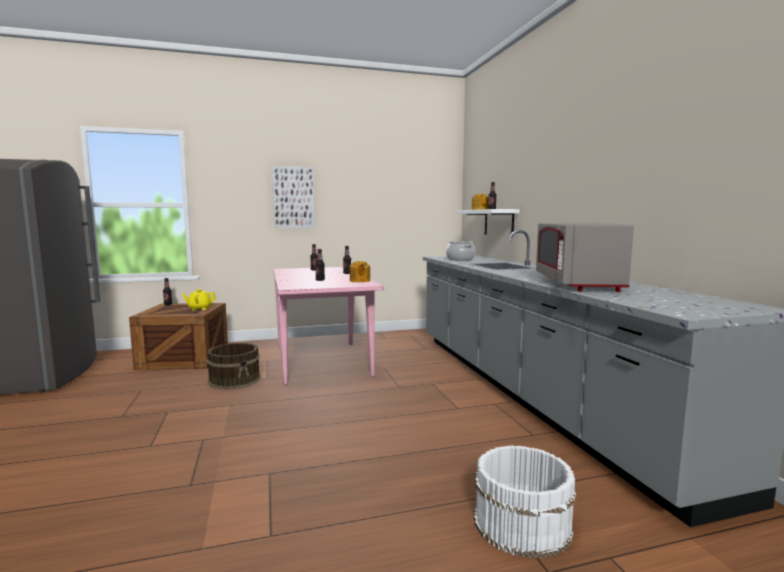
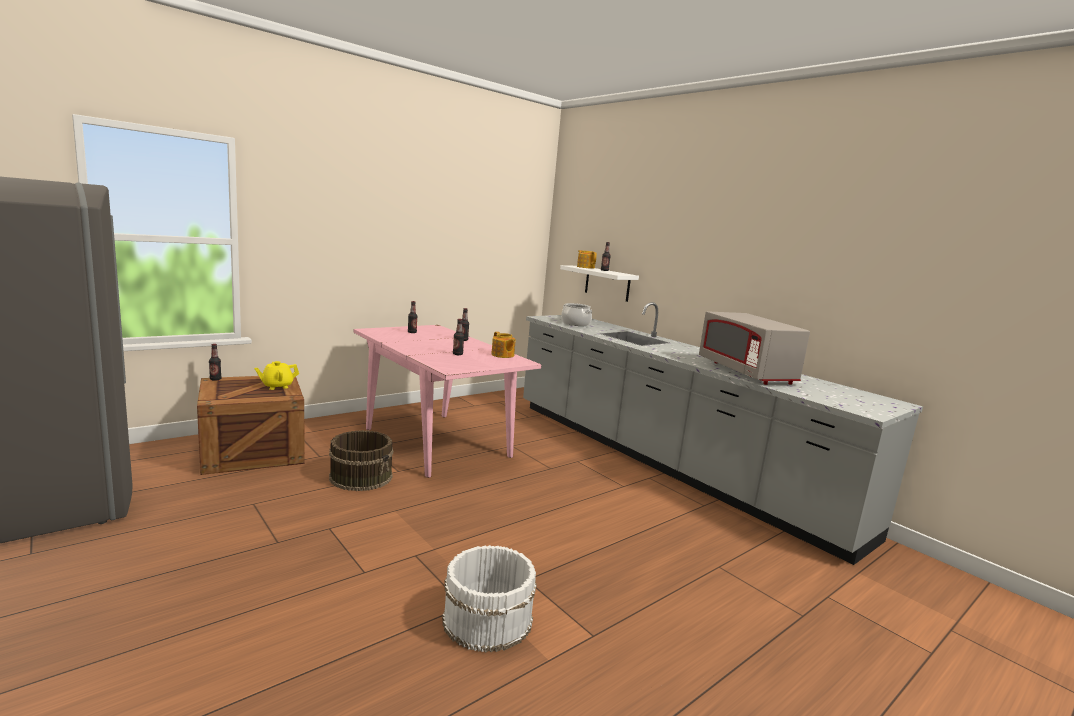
camera: 25 degrees left, 5 degrees up
(294, 197) = (374, 237): picture -> none
(521, 523) = (758, 583): white bucket -> white bucket (487, 618)

